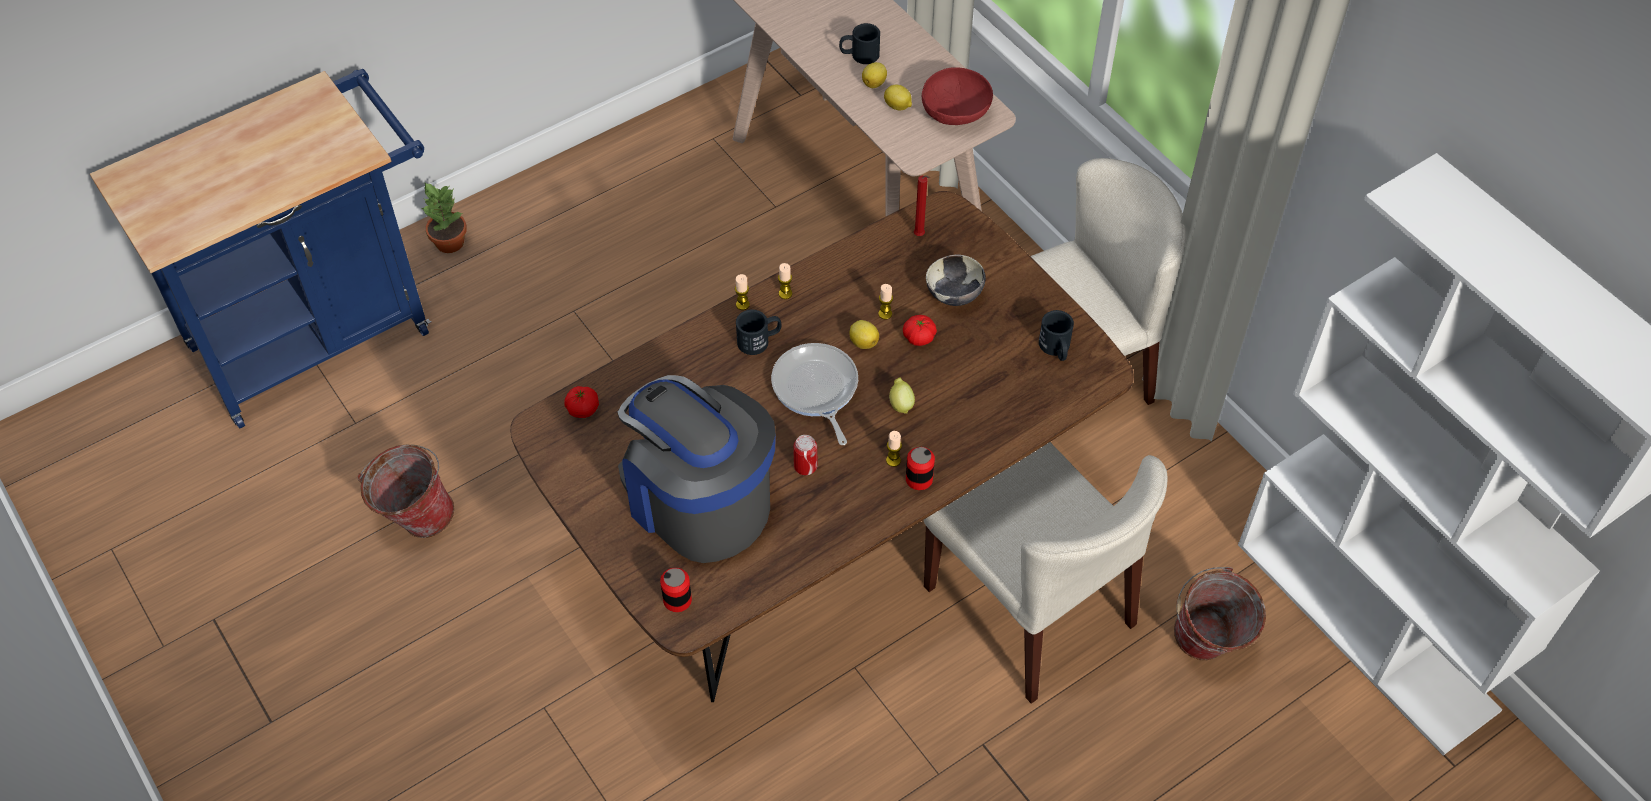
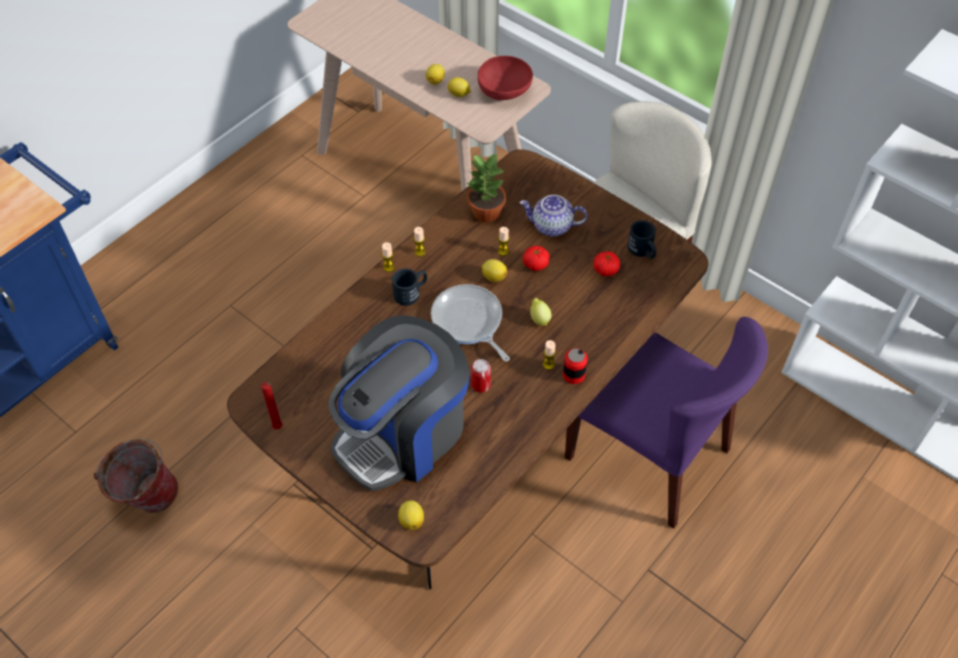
camera: 15 degrees left, 0 degrees up
(449, 242) = (115, 273): potted plant -> potted plant (485, 212)
(583, 409) = (284, 379): tomato -> tomato (605, 270)
(677, 600) = (411, 520): can -> lemon
(698, 501) = (403, 433): coffee machine -> coffee machine turned 75 degrees counterclockwise
(859, 55) = (417, 62): black mug -> none
(920, 236) = (510, 187): red candle -> red candle (279, 428)
(954, 295) = (551, 226): bowl -> teapot
(1030, 606) = (648, 454): beige chair -> purple chair
(1206, 649) = (785, 455): bucket -> none

